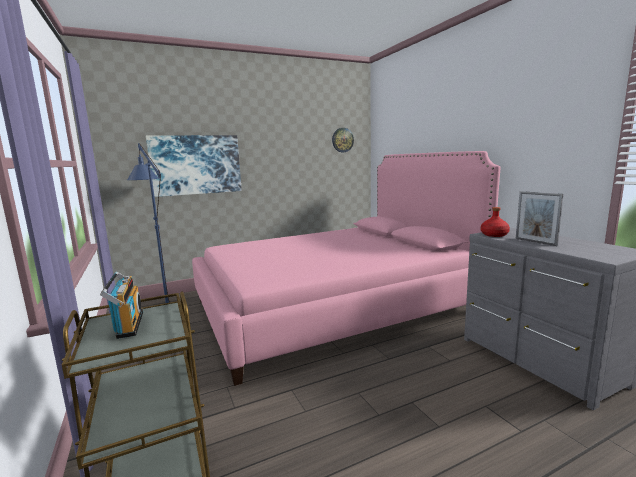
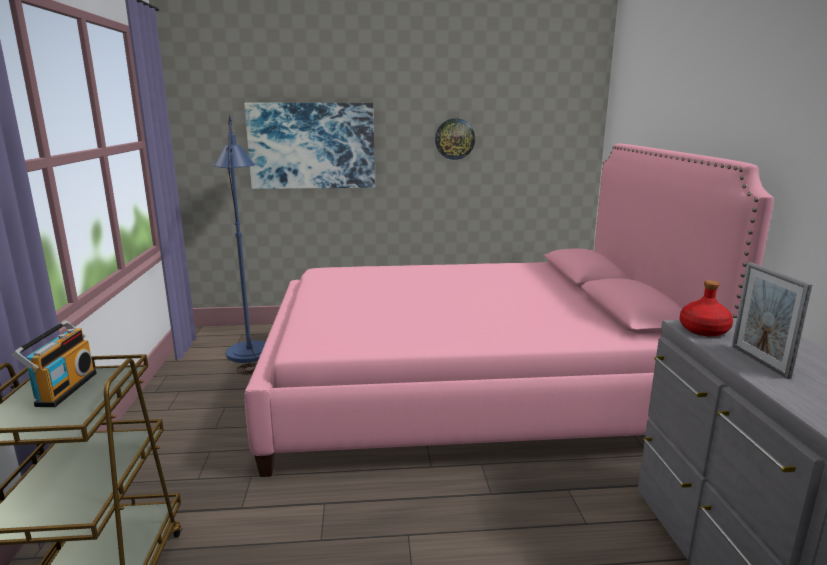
camera: 20 degrees right, 5 degrees up
(342, 140) = (552, 111): wall clock -> wall clock (454, 139)

